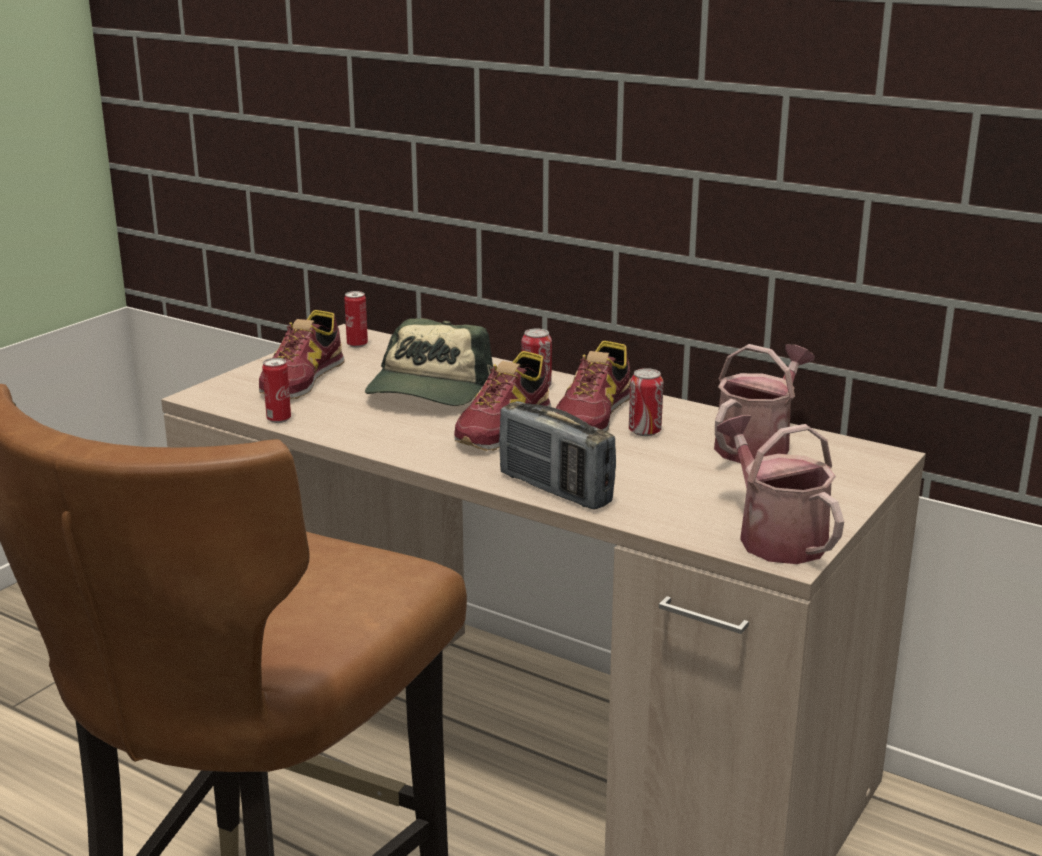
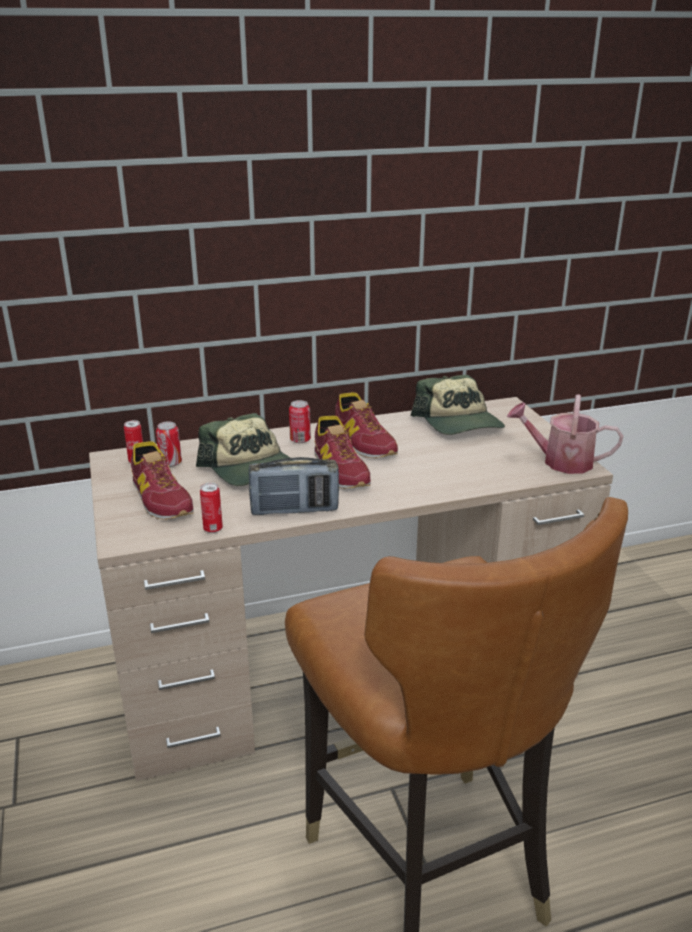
camera: 50 degrees left, 5 degrees up
(555, 489) = (440, 488): radio -> radio (294, 510)
(644, 431) = (403, 439): can -> can (170, 463)
(757, 445) = (459, 423): watering can -> cap

